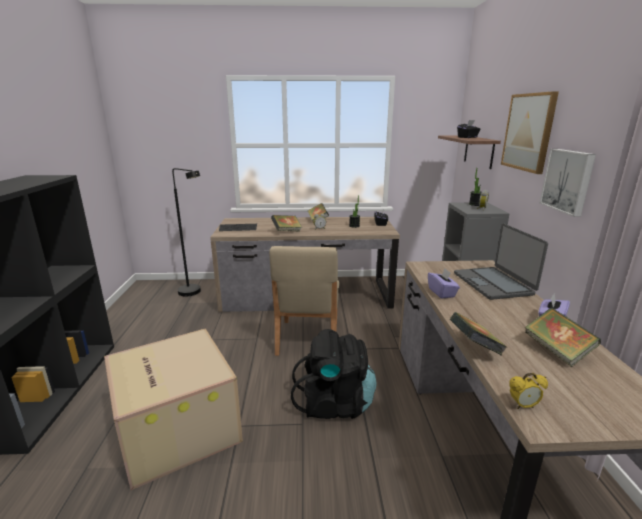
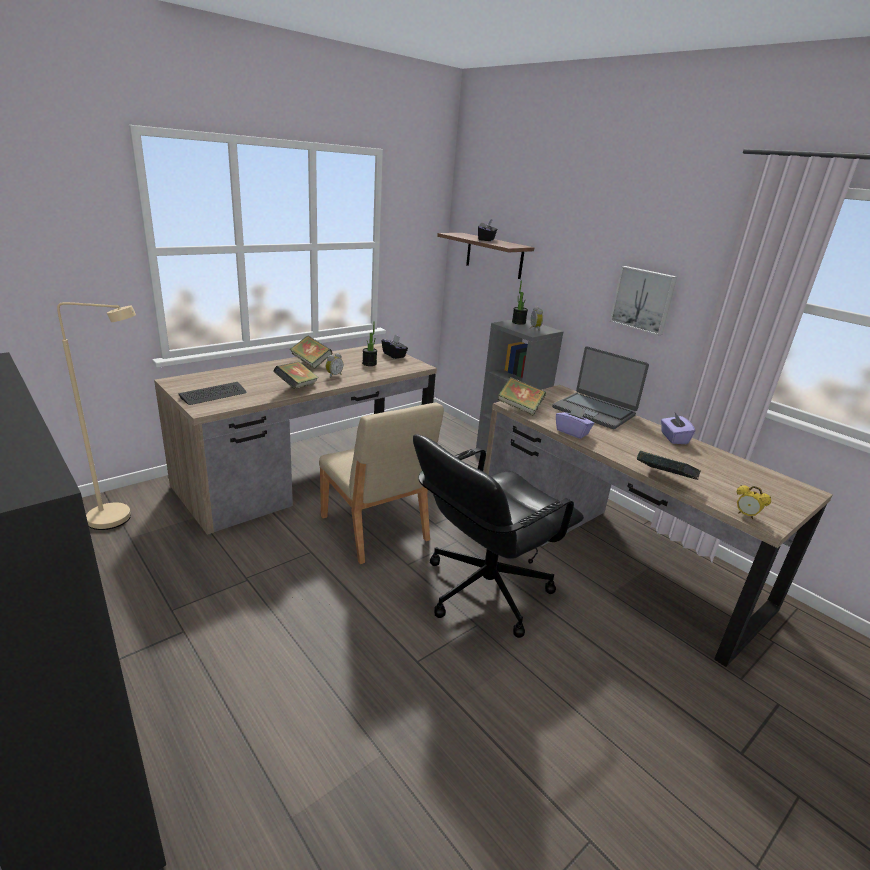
camera: 40 degrees left, 5 degrees up
(176, 428) = (347, 705): cardboard box -> none
(194, 293) = (121, 518): black floor lamp -> beige floor lamp
(335, 404) = (484, 589): black backpack -> black office chair
(523, 406) = (746, 515): alarm clock -> alarm clock turned 90 degrees clockwise
(528, 132) = (581, 243): picture -> none
(557, 351) = (707, 463): book -> book (519, 408)

